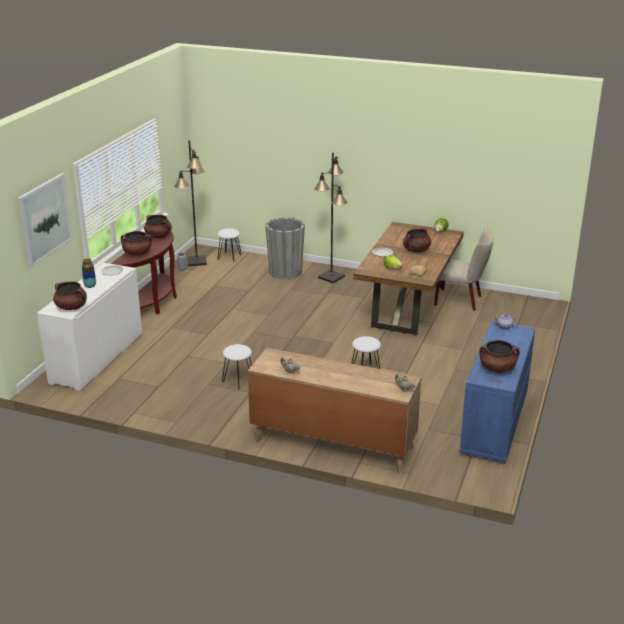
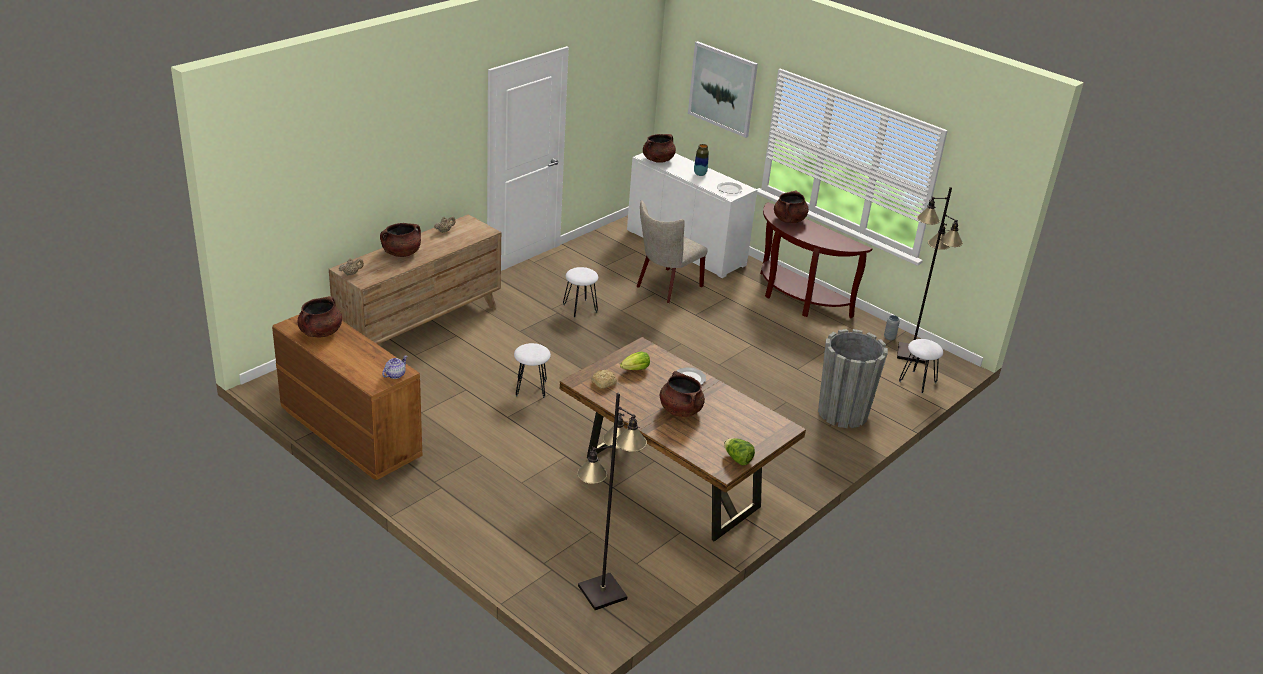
camera: 110 degrees right, 5 degrees up
(158, 236) = (836, 241): brown cooking pot -> brown cooking pot (401, 253)
(331, 277) = (807, 447): black floor lamp -> black floor lamp (602, 593)
(461, 300) = (660, 543): beige chair -> beige chair (666, 287)
(494, 425) = (349, 433): blue dresser -> brown dresser

